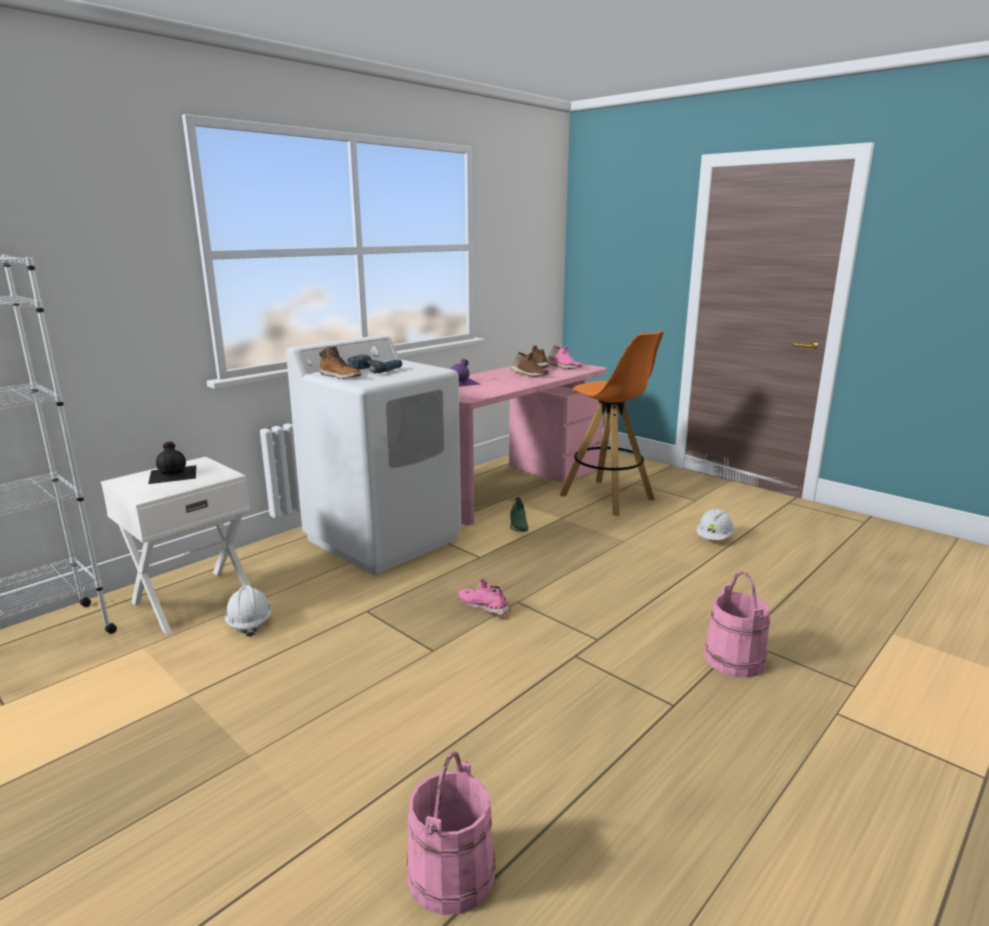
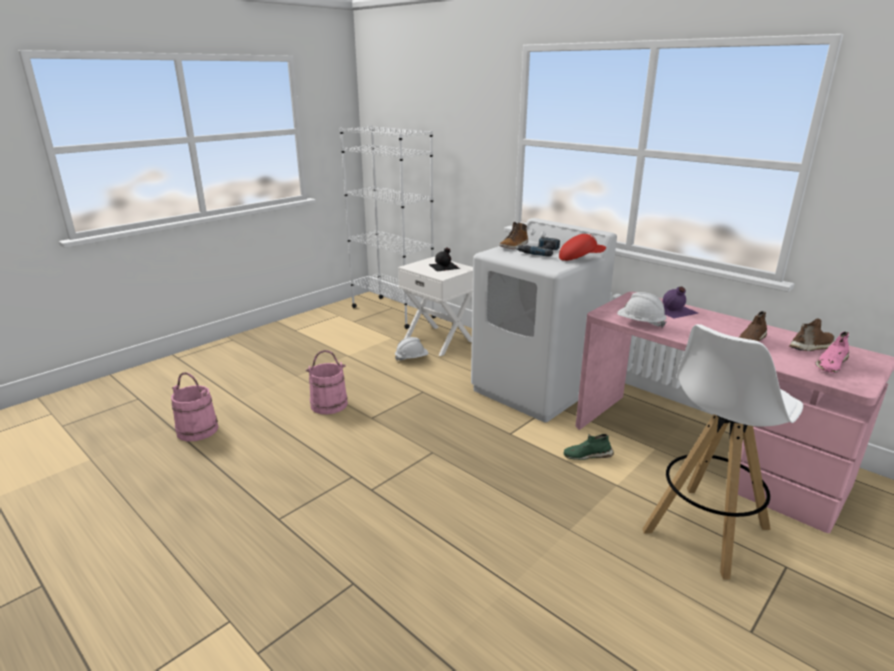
camera: 90 degrees right, 5 degrees up
(405, 362) = (580, 258): none -> red cap
(484, 607) = (425, 436): pink shoe -> none
(608, 497) = (705, 530): orange stool -> white stool
(714, 538) = (601, 621): white hard hat -> white hard hat (640, 323)
(734, 659) = (324, 569): pink bucket -> pink bucket (329, 404)

